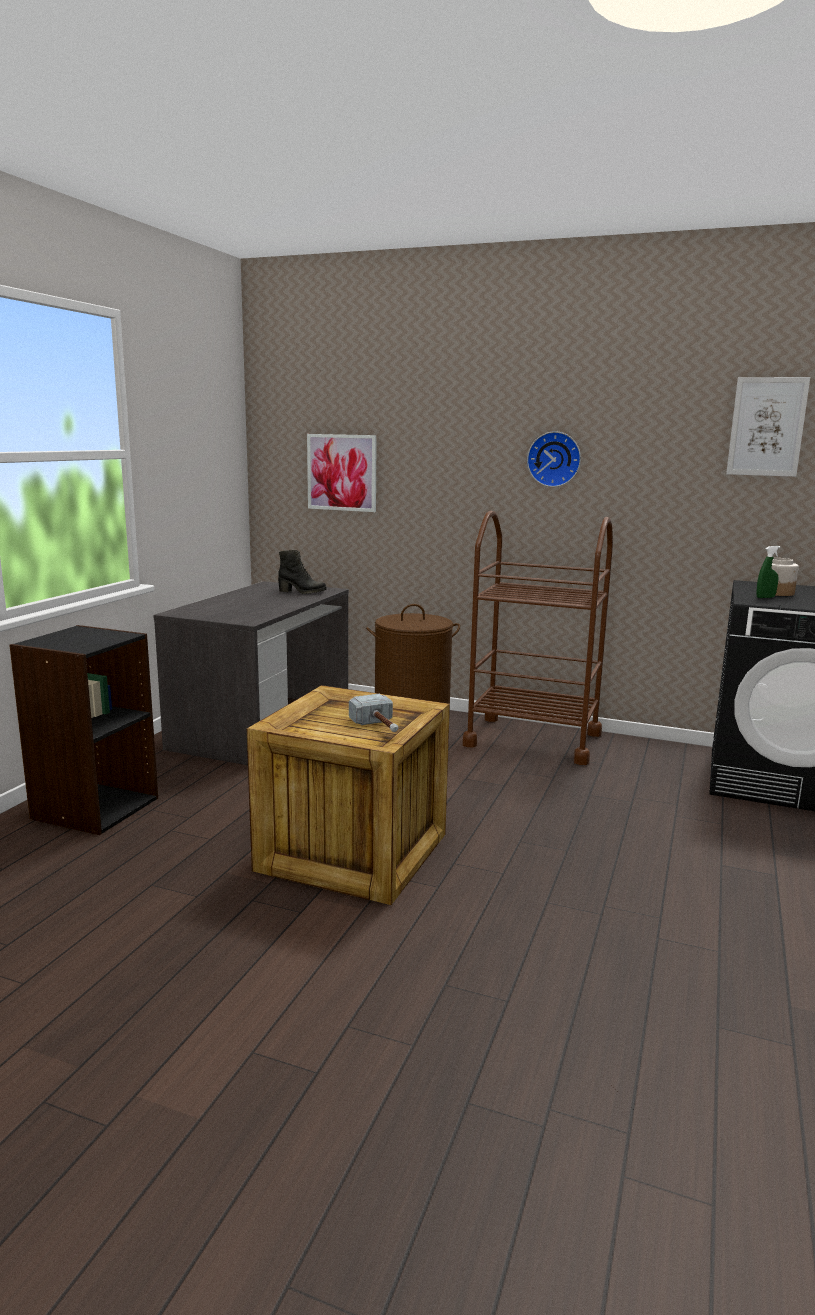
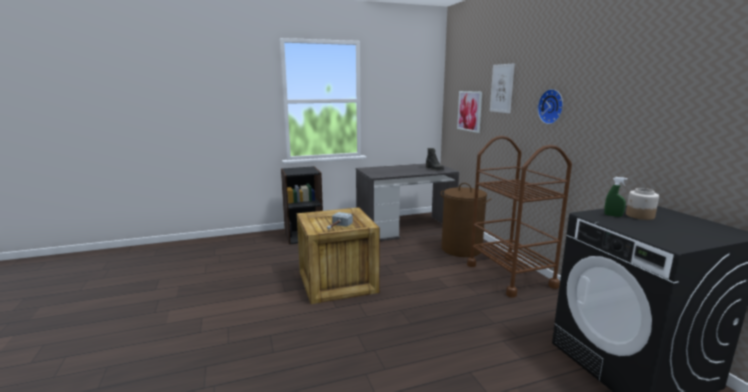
camera: 50 degrees right, 0 degrees up
(766, 427) = (681, 84): picture -> picture (502, 88)

